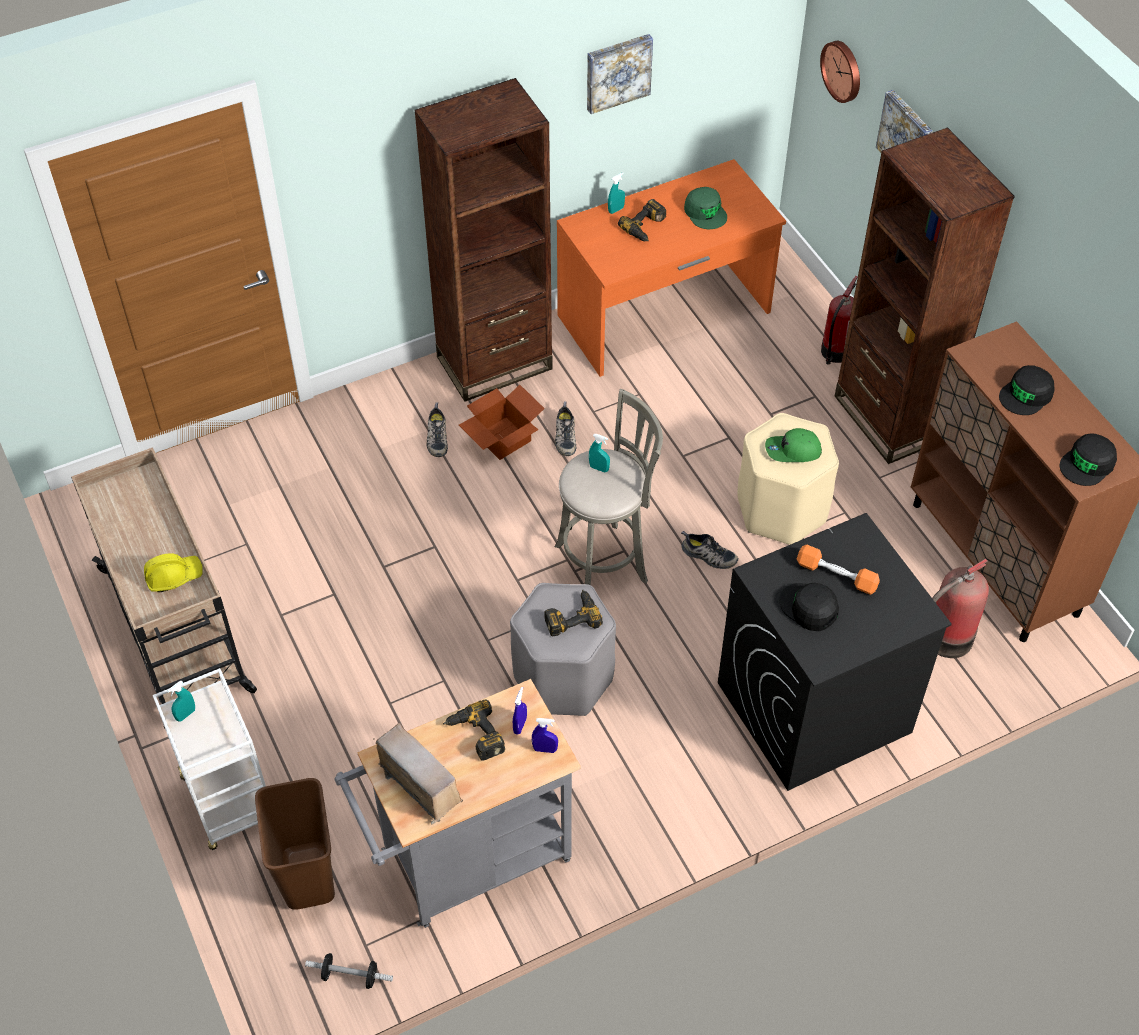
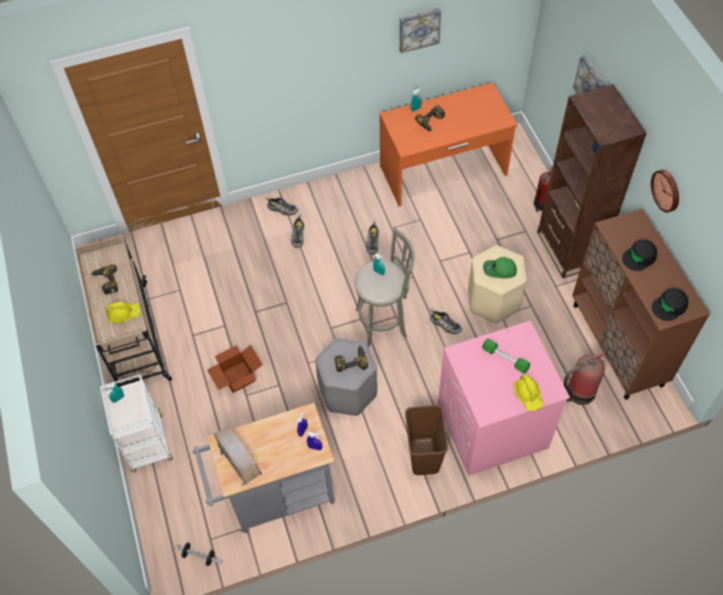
camera: 10 degrees right, 5 degrees up
(306, 875) = (183, 493): brown trash can -> brown trash can (423, 456)
(403, 398) = (282, 209): none -> shoe
(475, 735) = (276, 434): power drill -> power drill (105, 282)
(494, 363) = (338, 192): brown bookcase -> none
(501, 438) = (335, 240): cardboard box -> cardboard box (237, 377)
(705, 212) = (469, 115): green cap -> none
(809, 608) = (484, 377): black cap -> none
(813, 708) = (491, 426): black washing machine -> pink washing machine
(836, 575) = (505, 359): orange dumbbell -> green dumbbell
(843, 70) = (559, 37): wall clock -> wall clock (667, 190)
(884, 628) = (528, 395): none -> yellow hard hat

